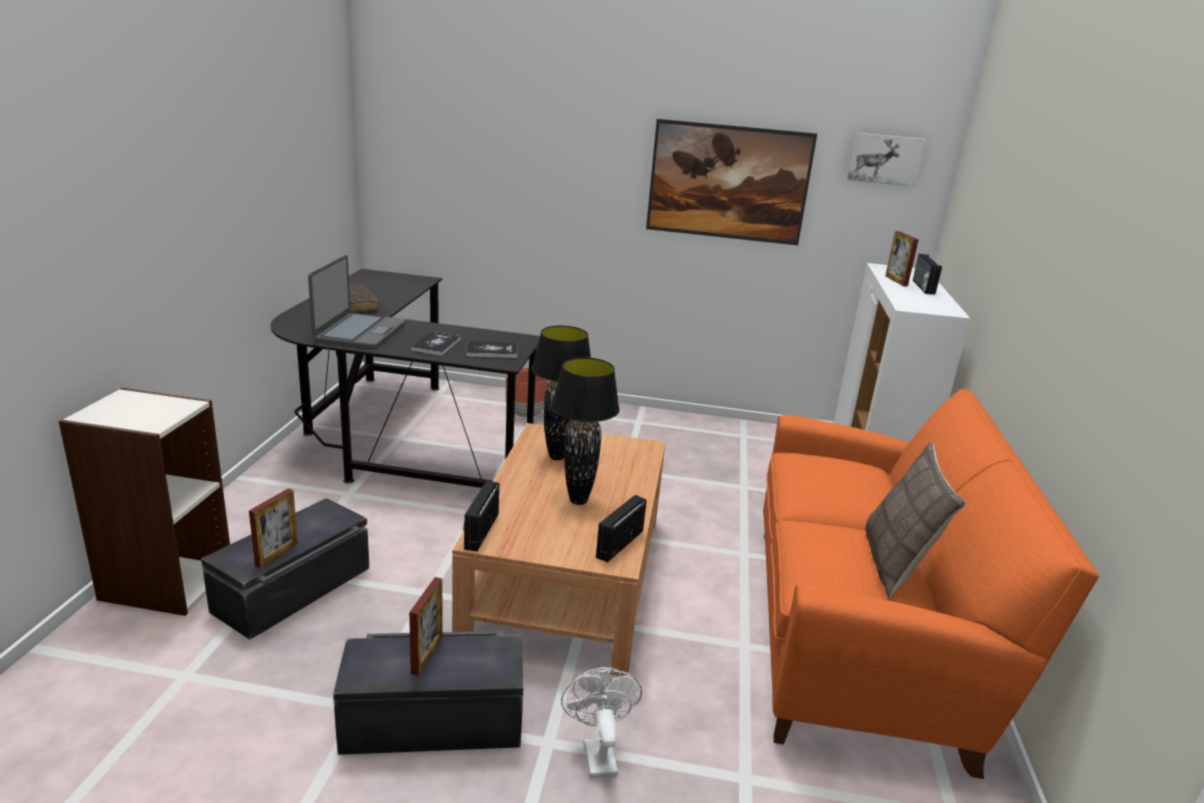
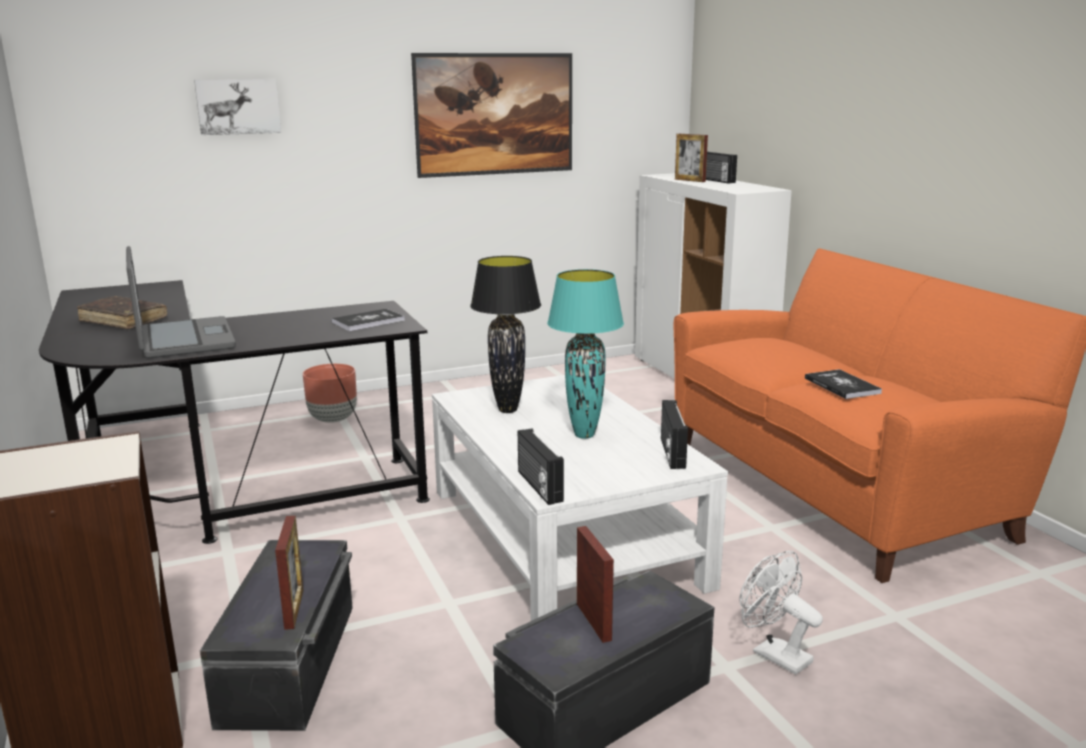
camera: 30 degrees left, 5 degrees down
(436, 345) = (298, 330): book -> book (842, 386)
(567, 577) = (564, 536): brown coffee table -> white coffee table
(578, 500) = (583, 435): black table lamp -> turquoise table lamp
(885, 159) = (633, 72): picture -> picture (238, 106)
(896, 565) = (903, 387): pillow -> none

